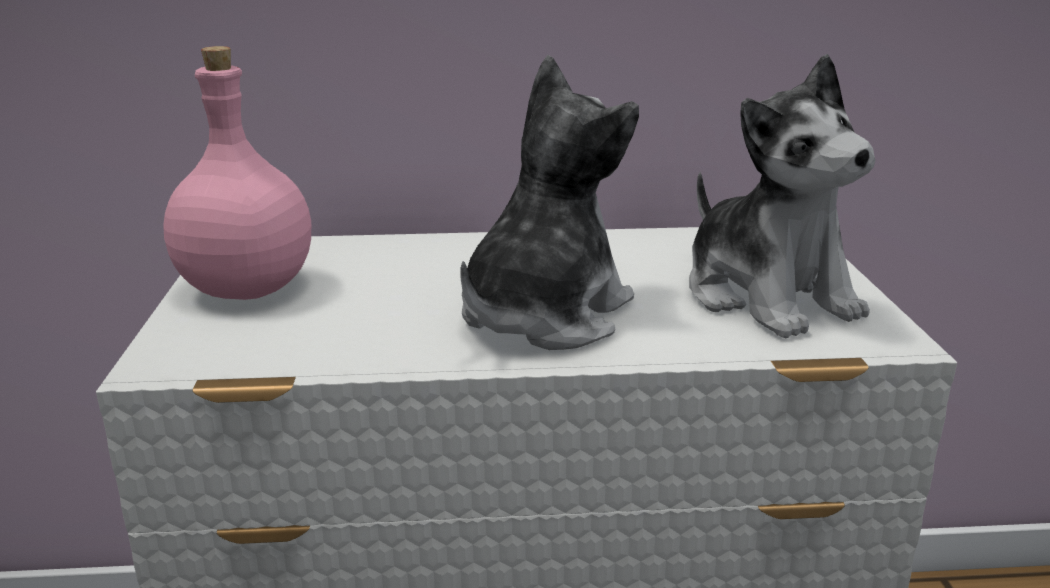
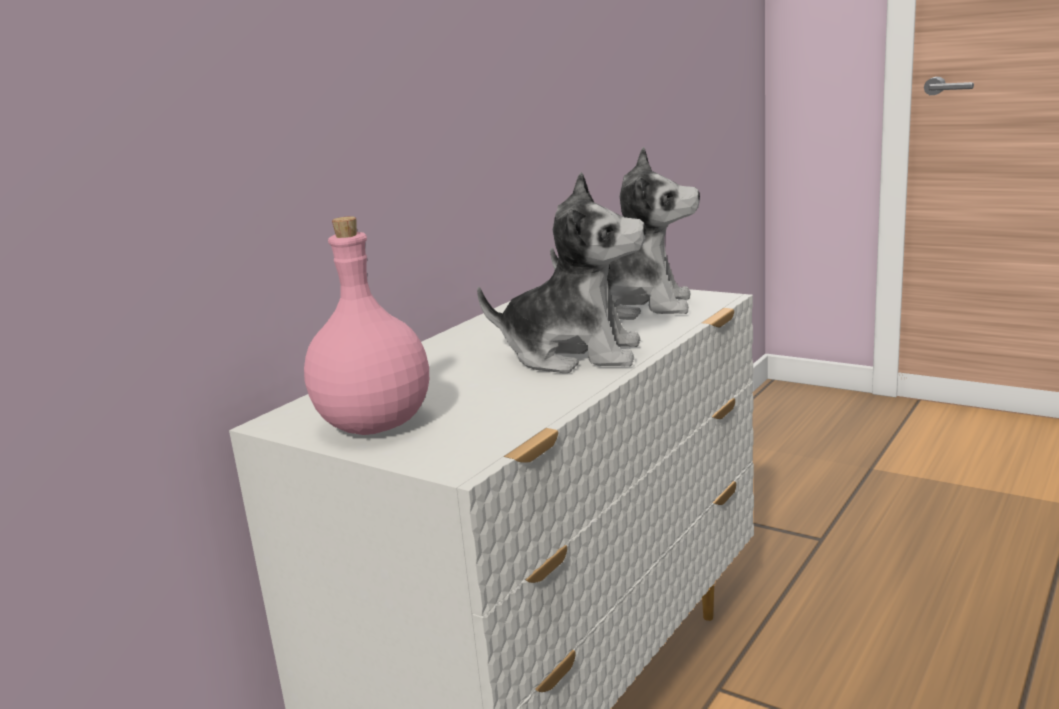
camera: 50 degrees left, 5 degrees down
(543, 317) = (573, 354): plush toy -> plush toy turned 120 degrees clockwise

